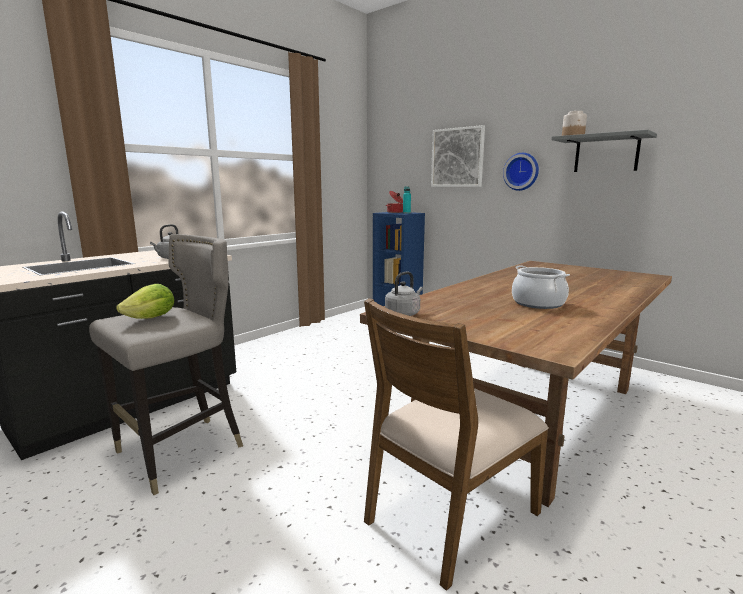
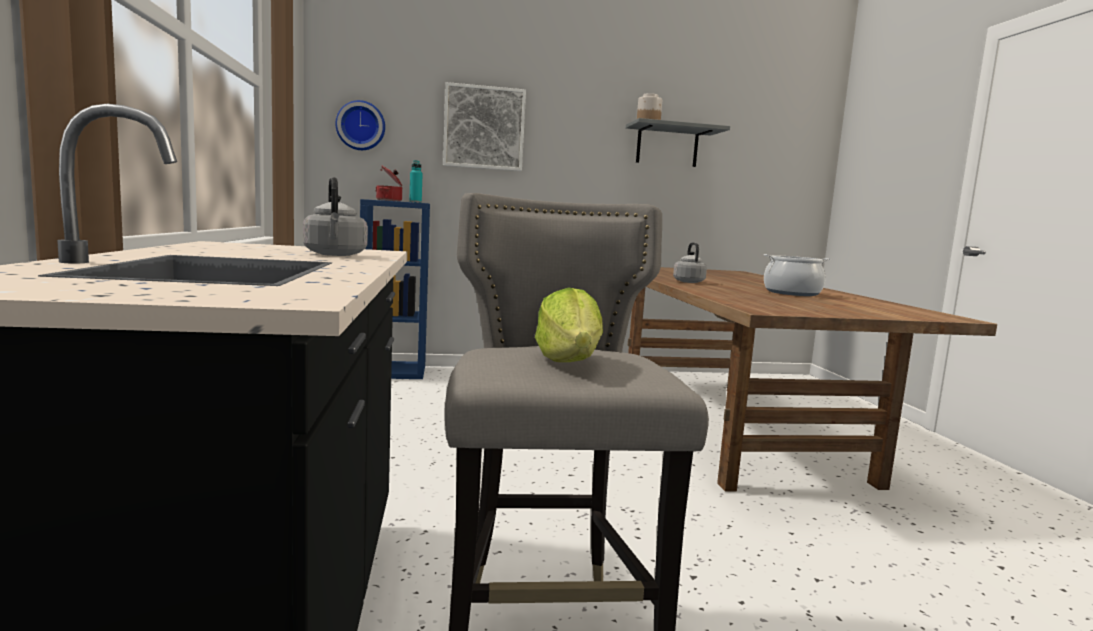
camera: 50 degrees left, 5 degrees down
(403, 314) = (777, 310): grey kettle -> grey kettle (688, 281)
(449, 515) = (876, 529): brown chair -> none
(521, 171) = (575, 156): wall clock -> wall clock (361, 126)

